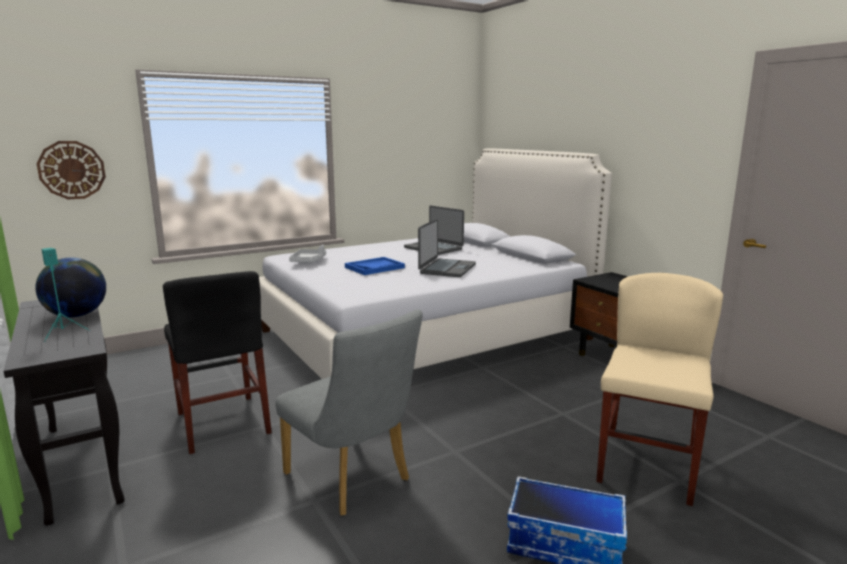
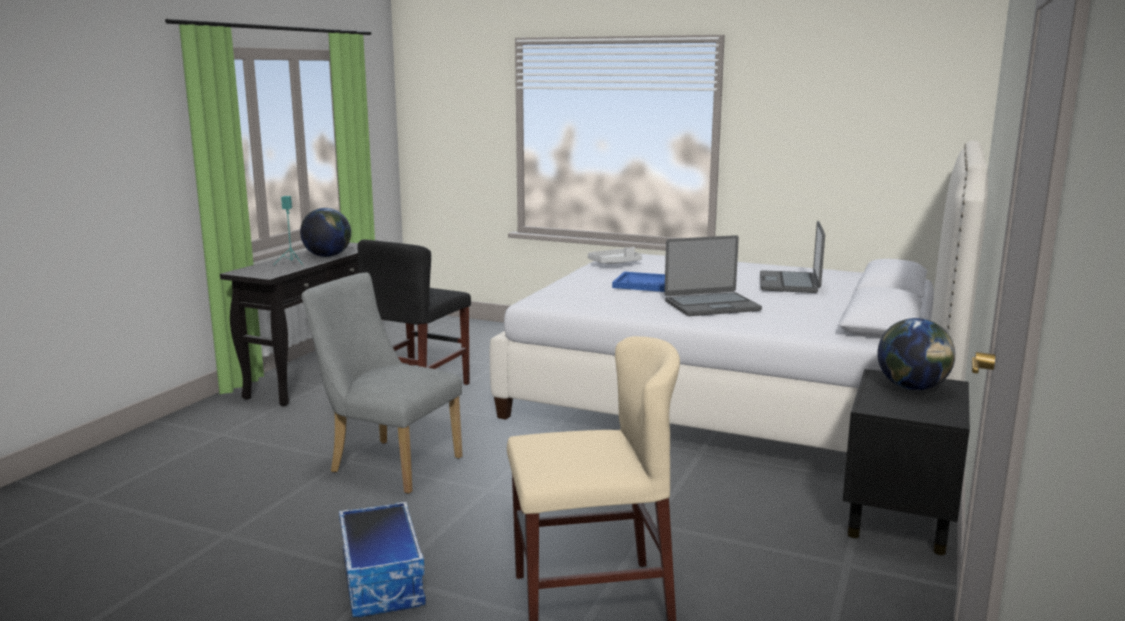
camera: 55 degrees right, 0 degrees up
(72, 170) = (458, 135): wall clock -> none
(353, 480) = (388, 463): grey chair -> grey chair turned 105 degrees clockwise
(611, 280) = (912, 388): none -> globe

